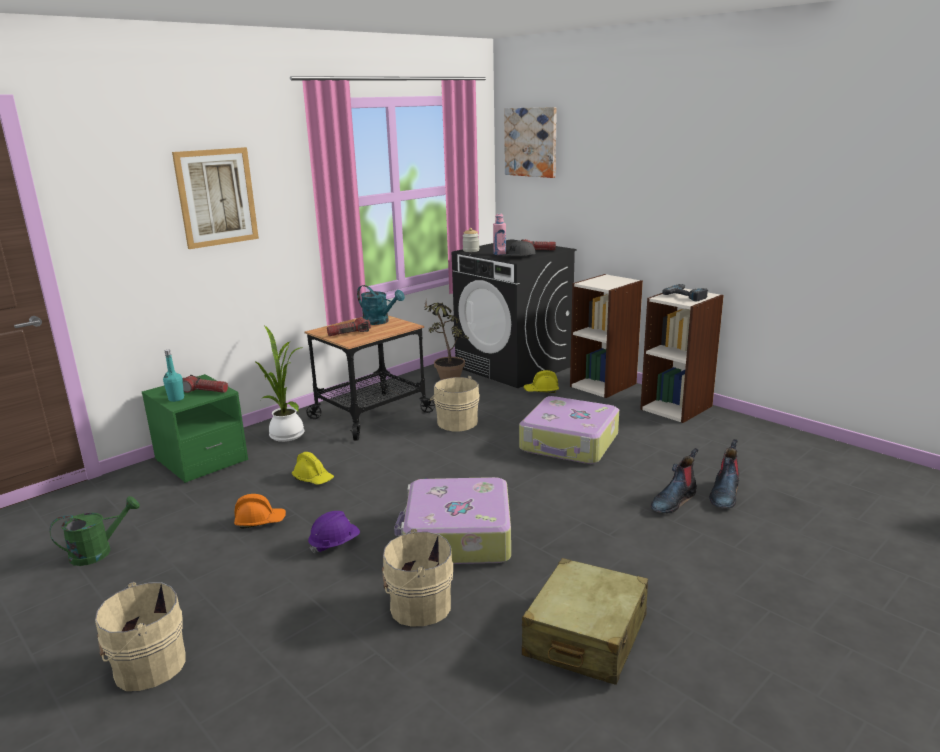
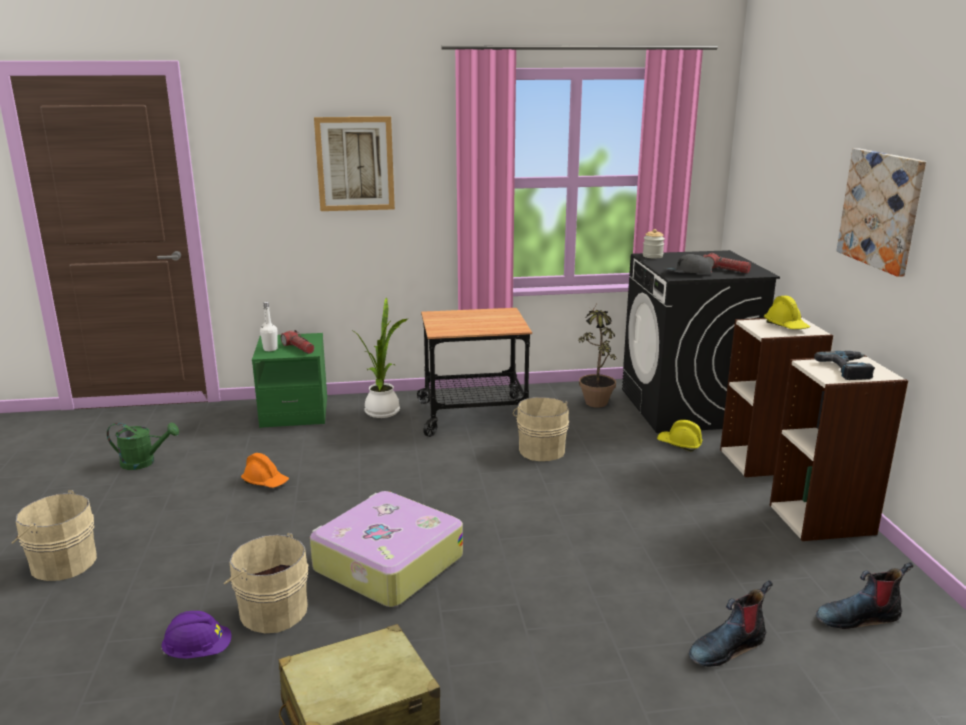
camera: 35 degrees right, 0 degrees up
(176, 399) = (270, 349): turquoise bottle -> white bottle
(313, 479) = (349, 460): yellow hard hat -> yellow hard hat (786, 326)
(334, 544) = (288, 525): purple hard hat -> purple hard hat (198, 652)
(349, 333) = (452, 323): flashlight -> none
(380, 322) = (499, 318): turquoise watering can -> none
(499, 254) = (674, 266): pink bottle -> none
(531, 142) = (761, 131): picture -> picture (881, 210)
(569, 443) = (626, 514): suitcase -> none
(673, 500) = (650, 626): boot -> boot (858, 617)

